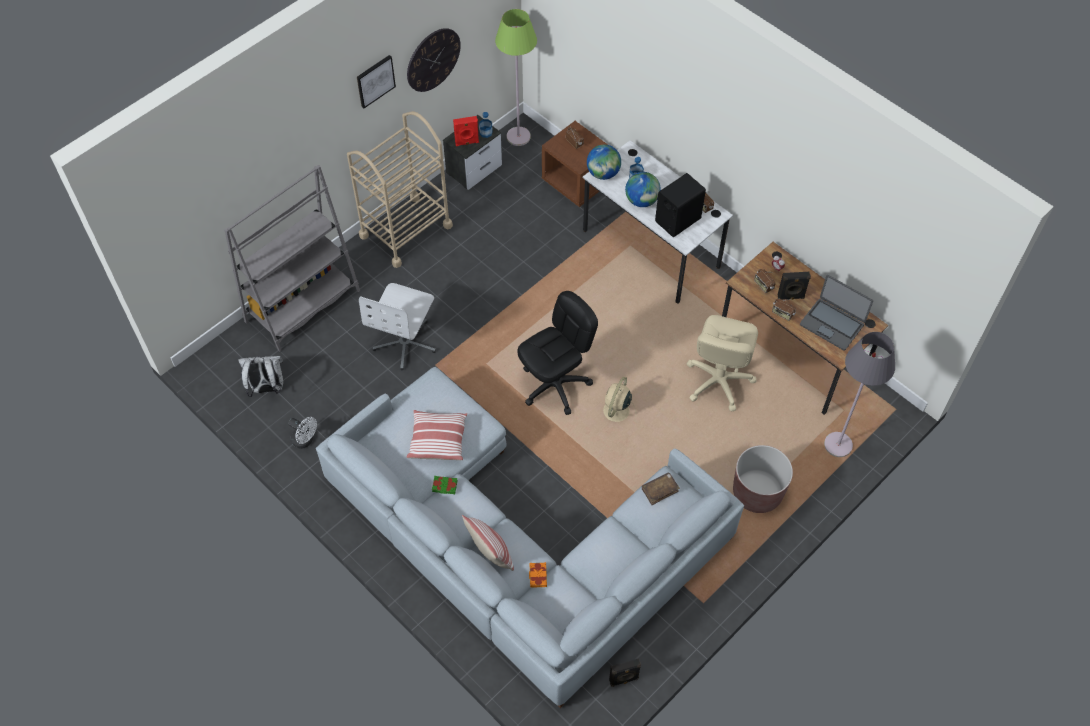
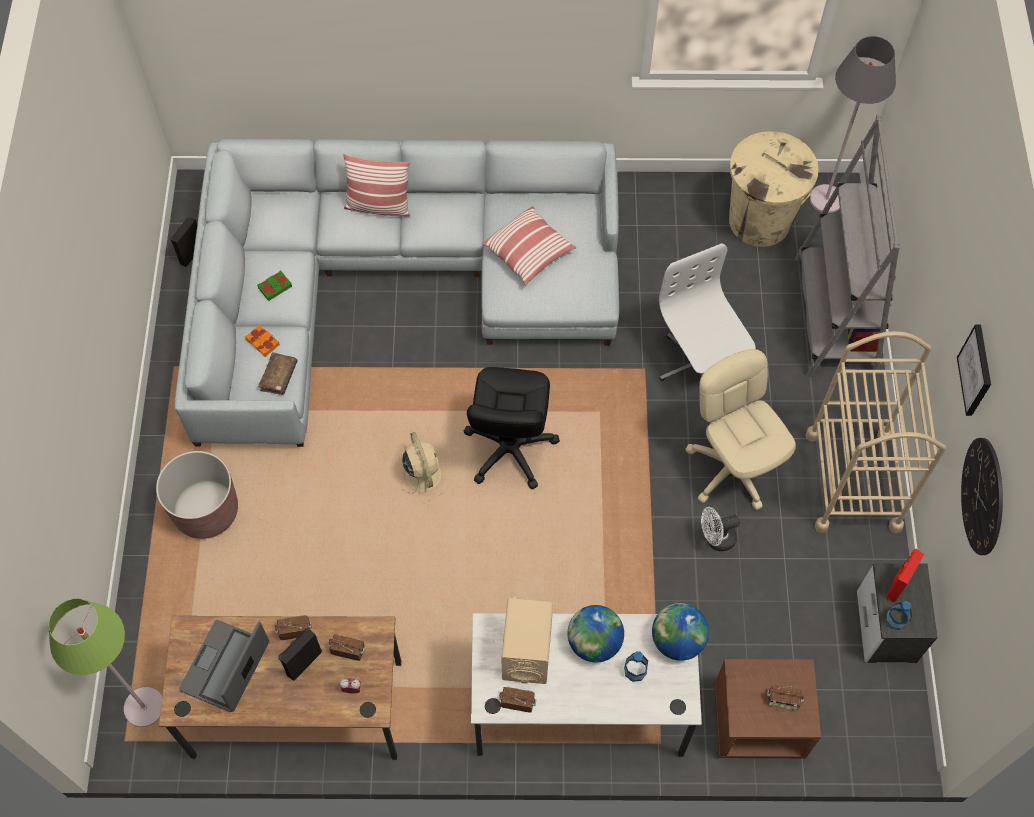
camera: 135 degrees right, 5 degrees up
(267, 388) = (759, 220): white backpack -> beige trash can
(305, 441) = (668, 209): white fan -> white fan (716, 539)
(444, 486) = (477, 222): green book -> green book (275, 287)
(518, 137) = (897, 724): green floor lamp -> green floor lamp (144, 707)
(537, 576) = (318, 220): orange book -> orange book (263, 342)
(677, 220) = (526, 653): black speaker -> beige speaker
(718, 381) = (349, 600): beige office chair -> beige office chair (732, 468)
(832, 324) = (226, 667): laptop -> laptop turned 60 degrees counterclockwise
(838, 445) = (160, 637): grey floor lamp -> grey floor lamp (826, 199)

